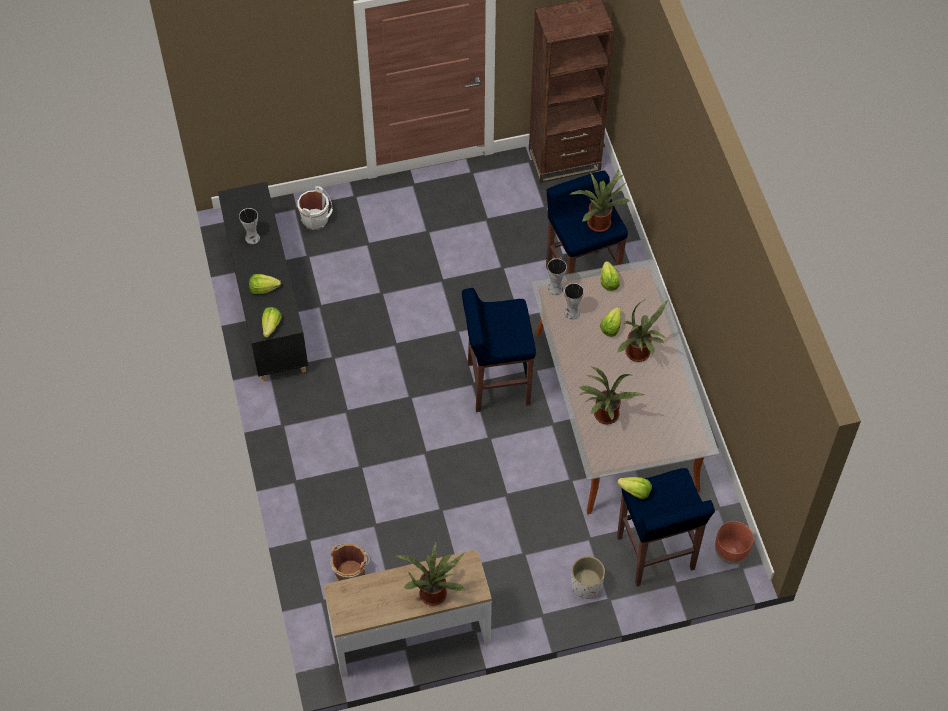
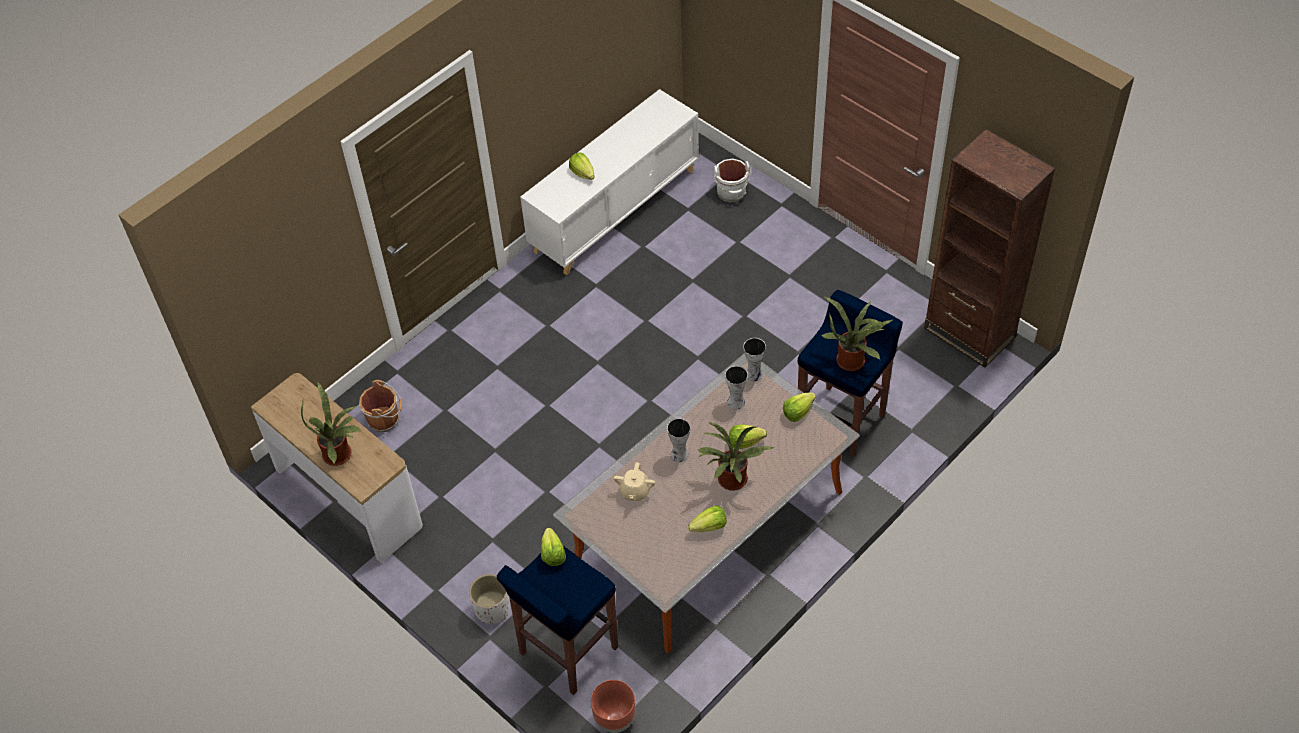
camera: 60 degrees right, 5 degrees down
(252, 238) = (628, 137): vase -> vase (678, 454)
(267, 303) = (615, 210): black cabinet -> white cabinet
(271, 326) = (547, 199): lettuce -> lettuce (709, 527)
(497, 384) = (663, 419): blue stool -> none
(605, 417) = (635, 491): potted plant -> beige teapot

